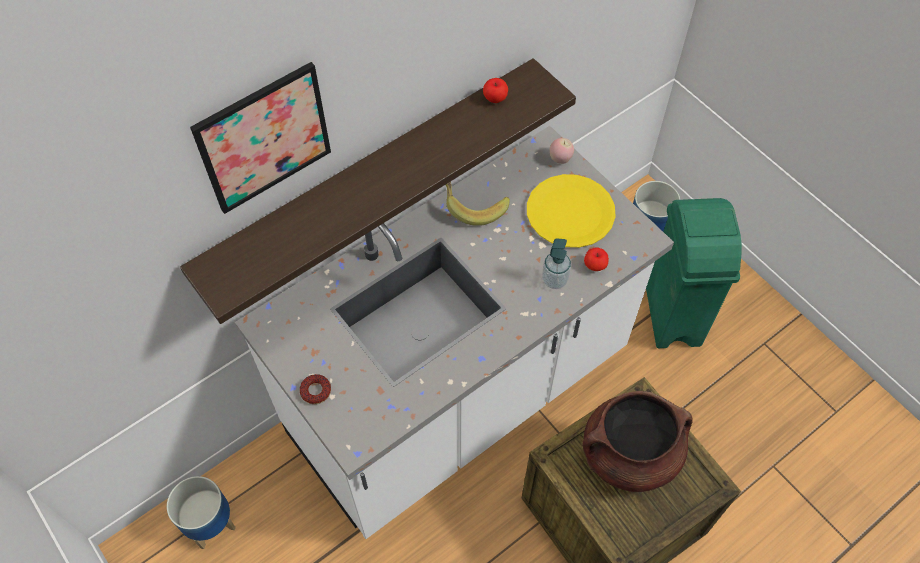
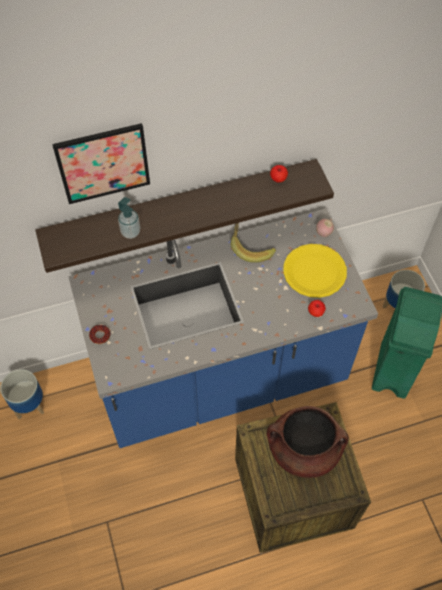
camera: 20 degrees right, 0 degrees up
(460, 396) = (221, 377): white counter -> blue counter
(554, 280) = (284, 313): soap dispenser -> soap dispenser (130, 232)

